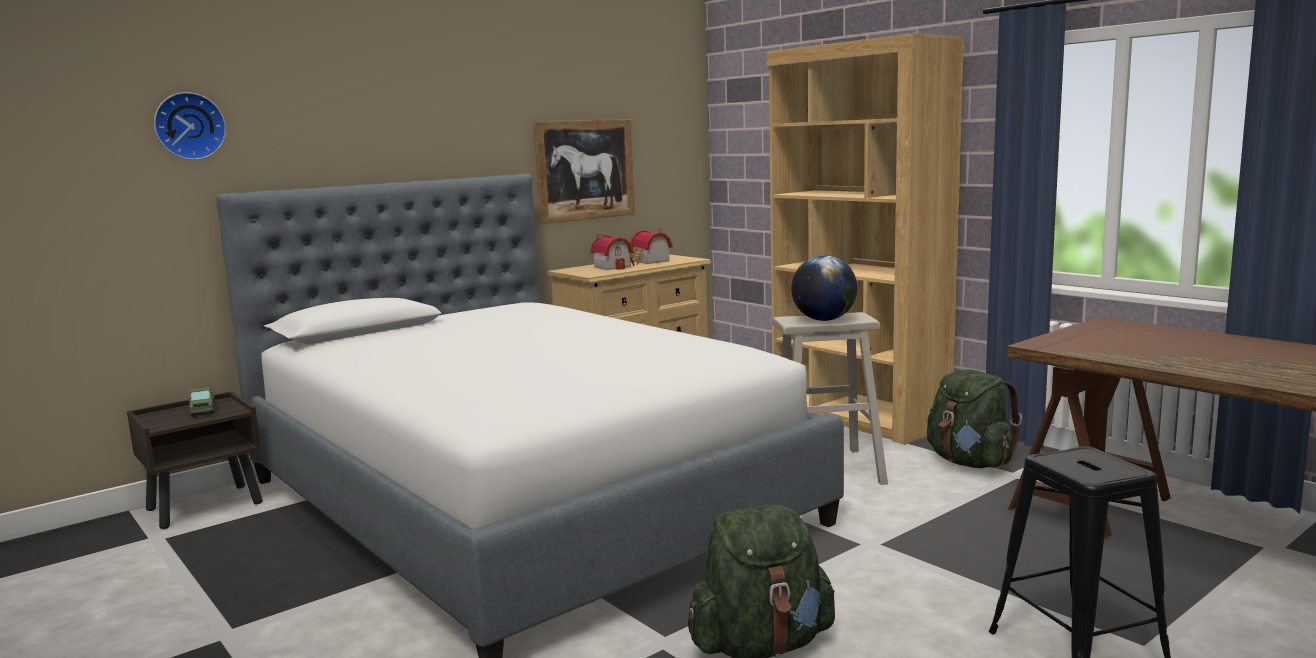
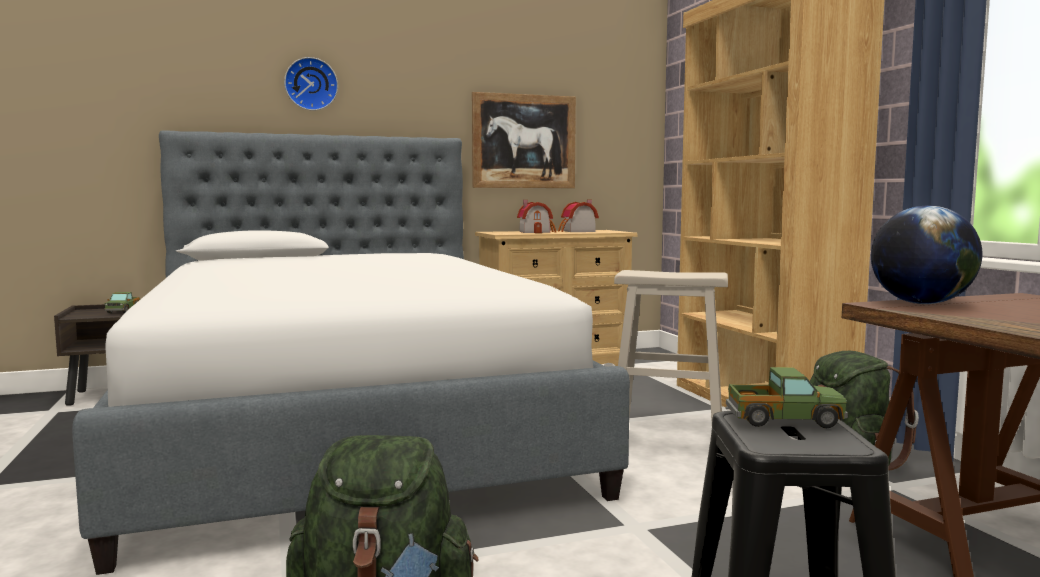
camera: 20 degrees right, 5 degrees down
(189, 126) = (146, 73): wall clock -> wall clock (311, 84)
(824, 320) = (668, 274): globe -> globe (921, 303)
(1074, 457) = (784, 421): none -> toy truck

